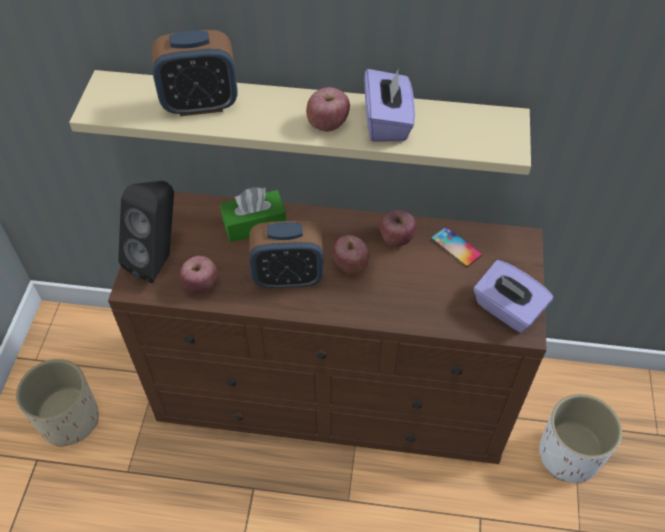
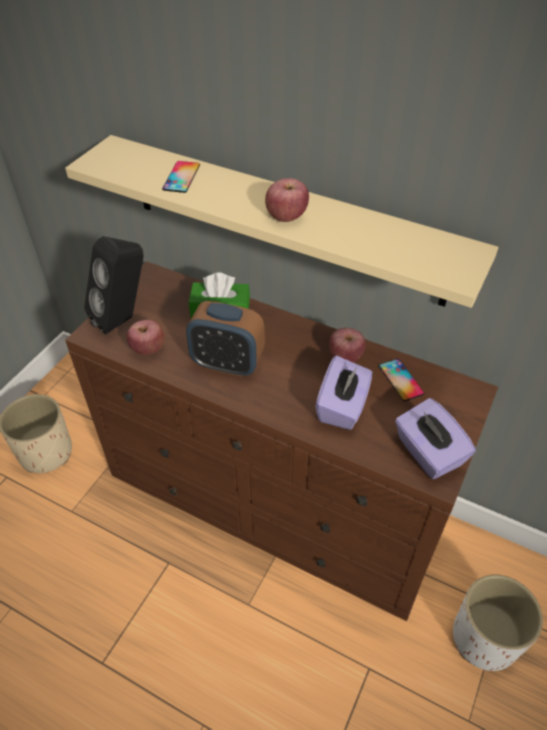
camera: 20 degrees right, 5 degrees down
(200, 104) = (181, 177): alarm clock -> phone
(350, 265) = (290, 369): apple -> none
(387, 122) = (345, 227): purple tissue box -> purple tissue box (342, 407)

